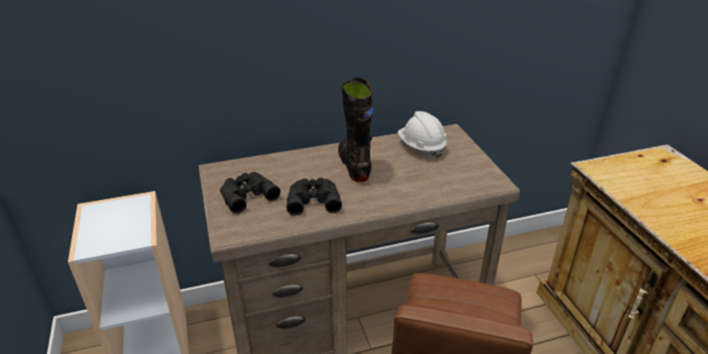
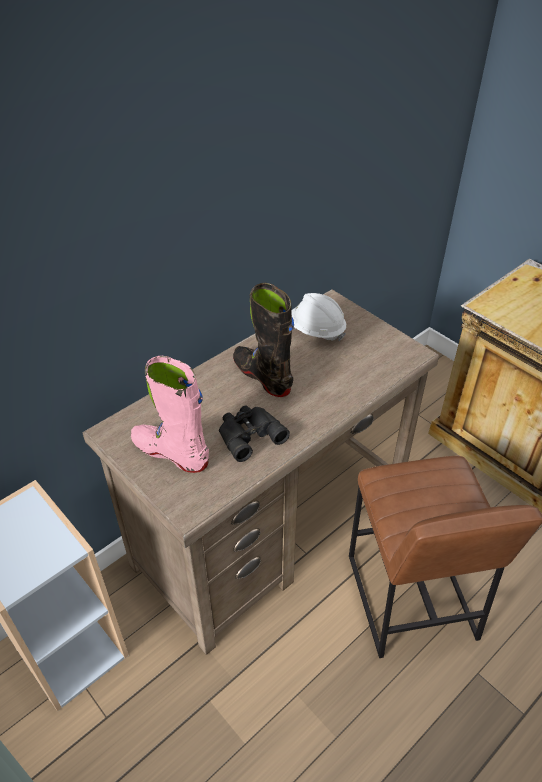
camera: 25 degrees left, 10 degrees up
(246, 194) = (171, 453): black binoculars -> pink boot

